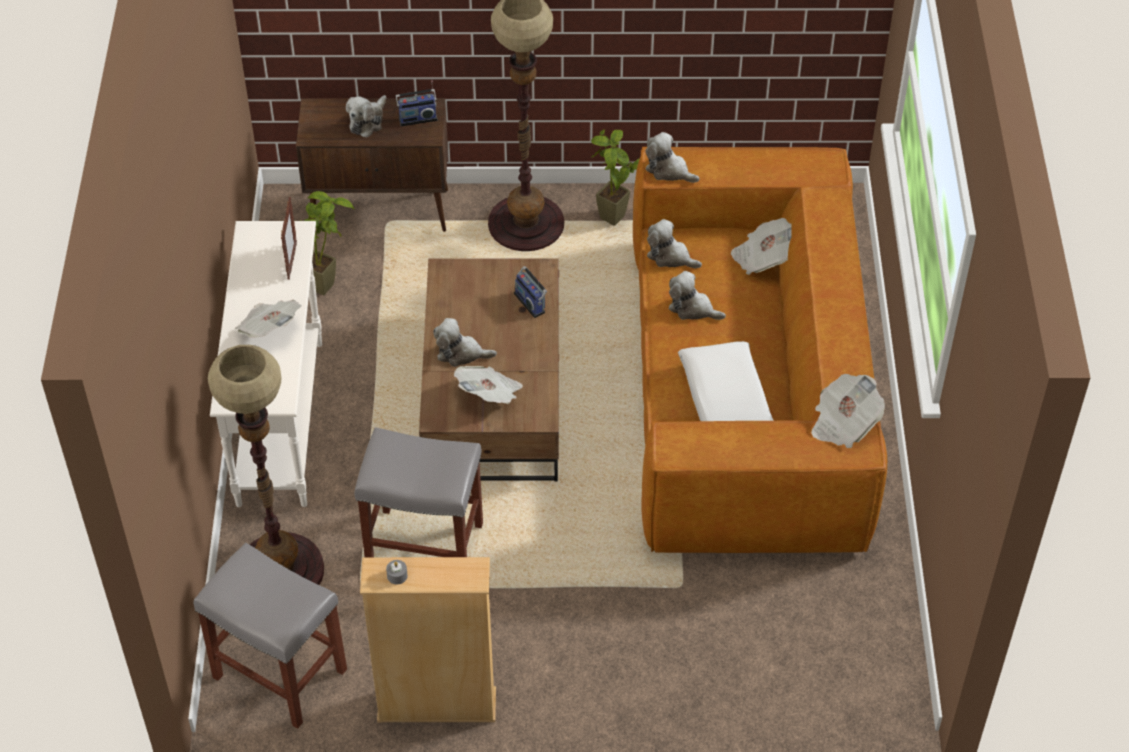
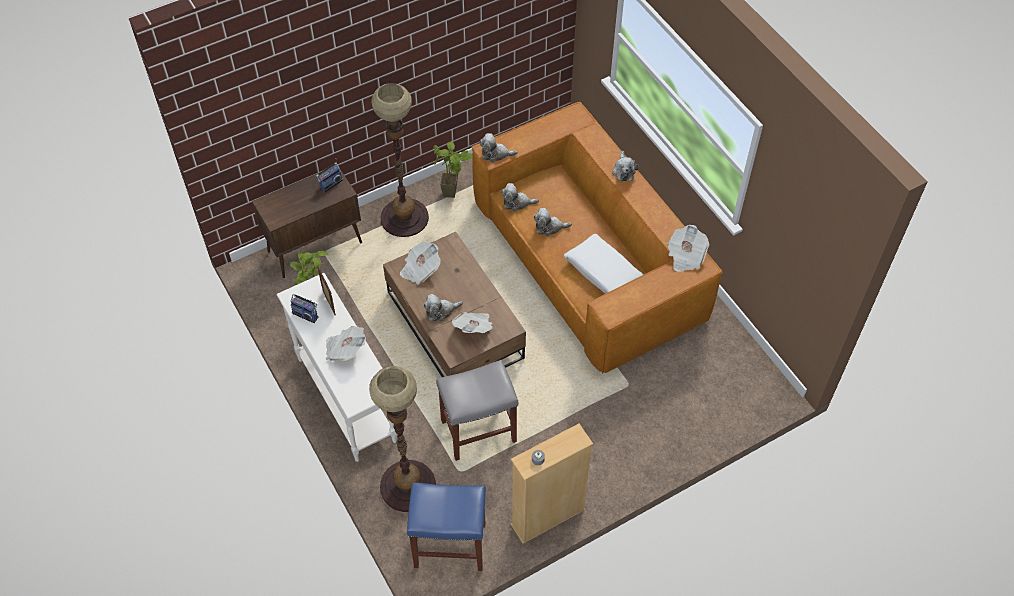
camera: 30 degrees left, 5 degrees up
(282, 674) = (451, 544): grey stool -> blue stool
(367, 121) = (302, 198): plush toy -> plush toy (623, 170)
(531, 302) = (459, 263): radio -> radio (306, 314)
(763, 258) = (567, 181): newspaper -> newspaper (420, 269)

